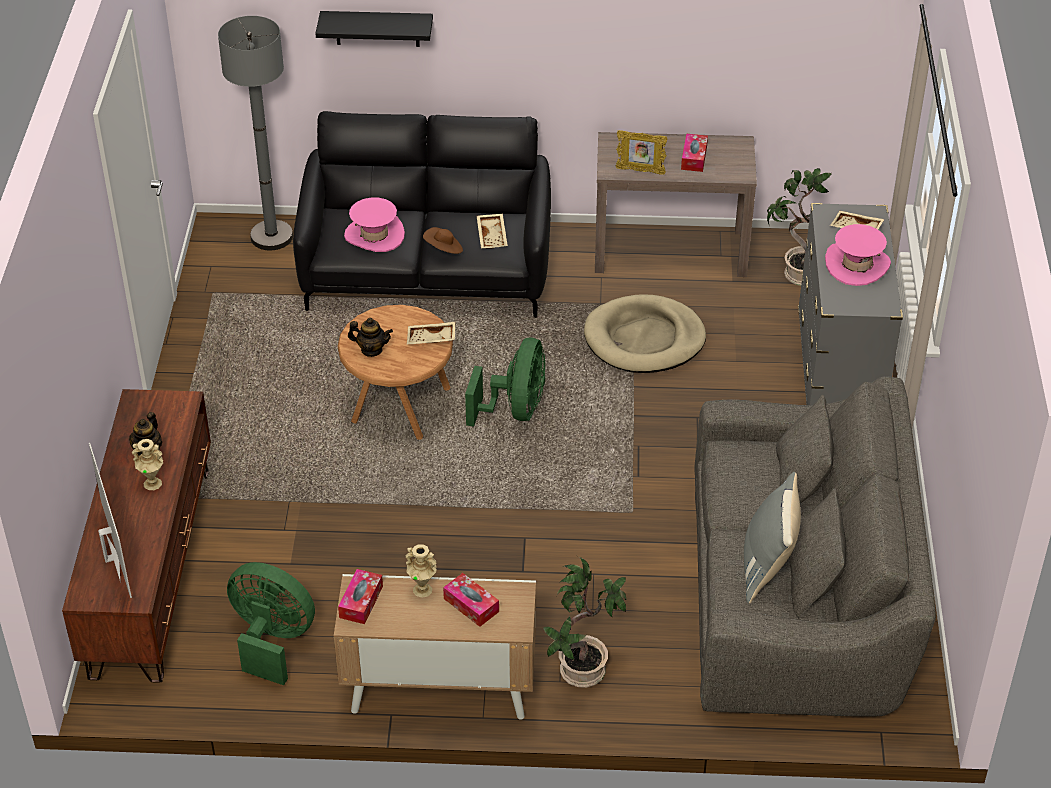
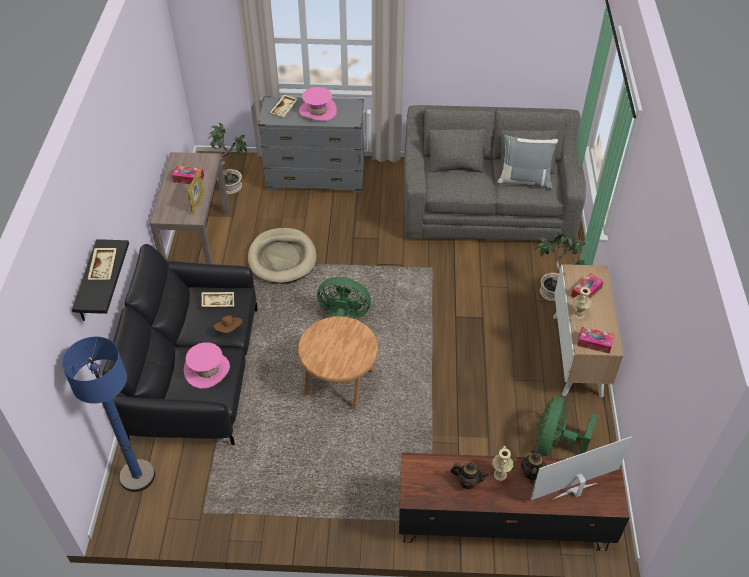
camera: 90 degrees left, 5 degrees up
(271, 236) = (137, 476): grey floor lamp -> blue floor lamp
(371, 350) = (346, 359): teapot -> teapot (531, 472)
(431, 339) = (336, 326): beige tray -> beige tray (104, 267)

